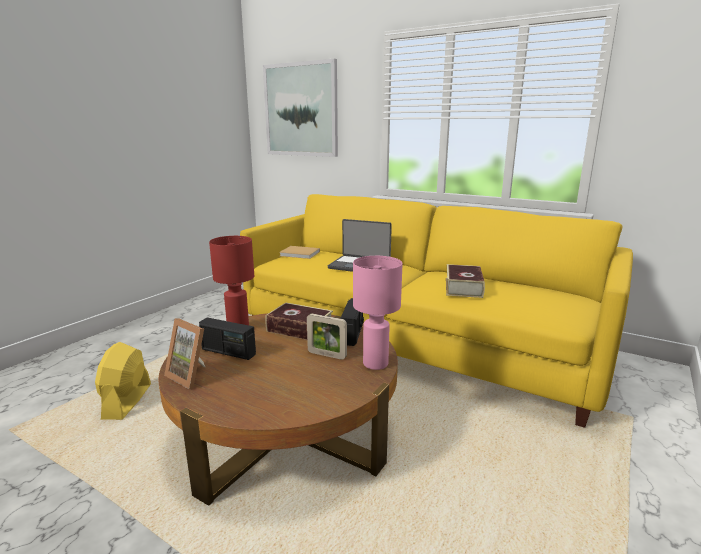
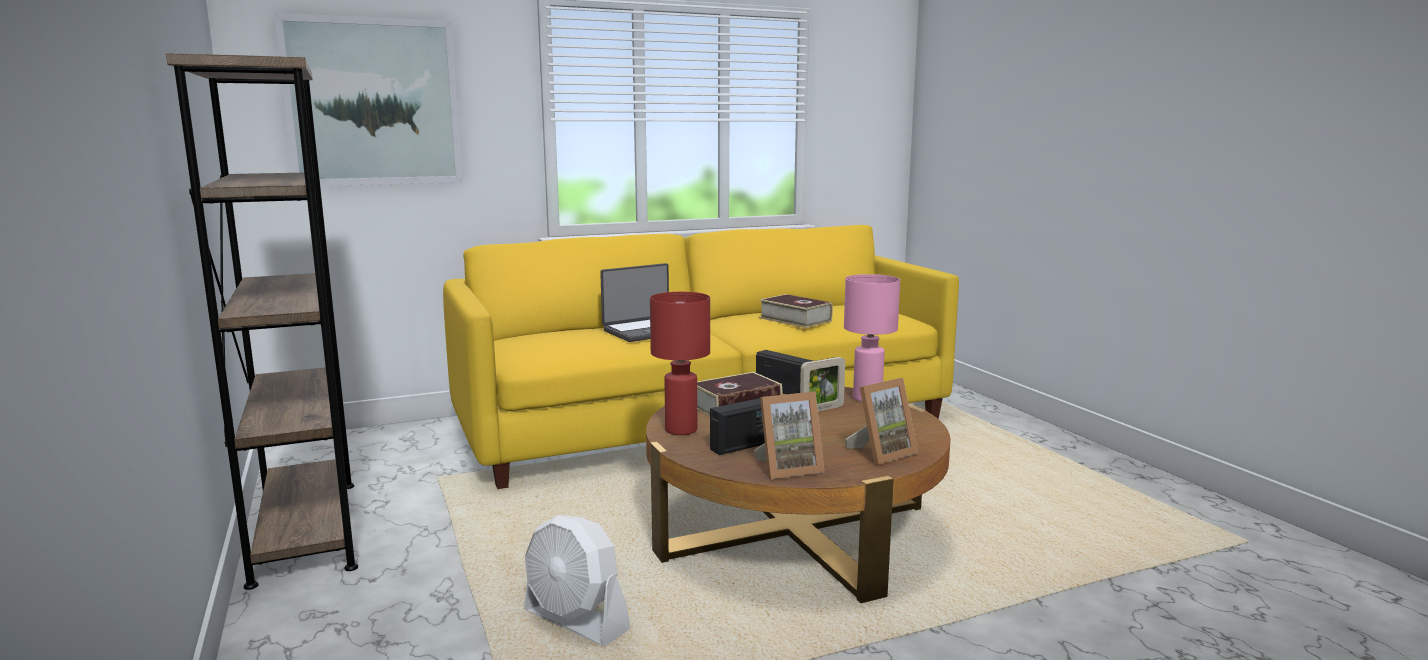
camera: 55 degrees left, 5 degrees down
(127, 402) = (576, 621): yellow fan -> white fan
(182, 313) = (305, 530): none -> brown bookcase
(249, 401) = (881, 453): none -> picture frame
(301, 254) = (535, 340): beige book -> none

